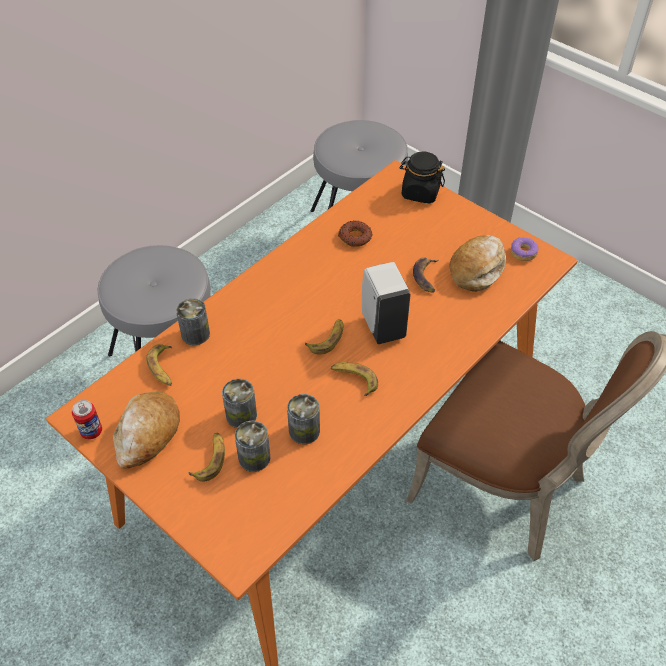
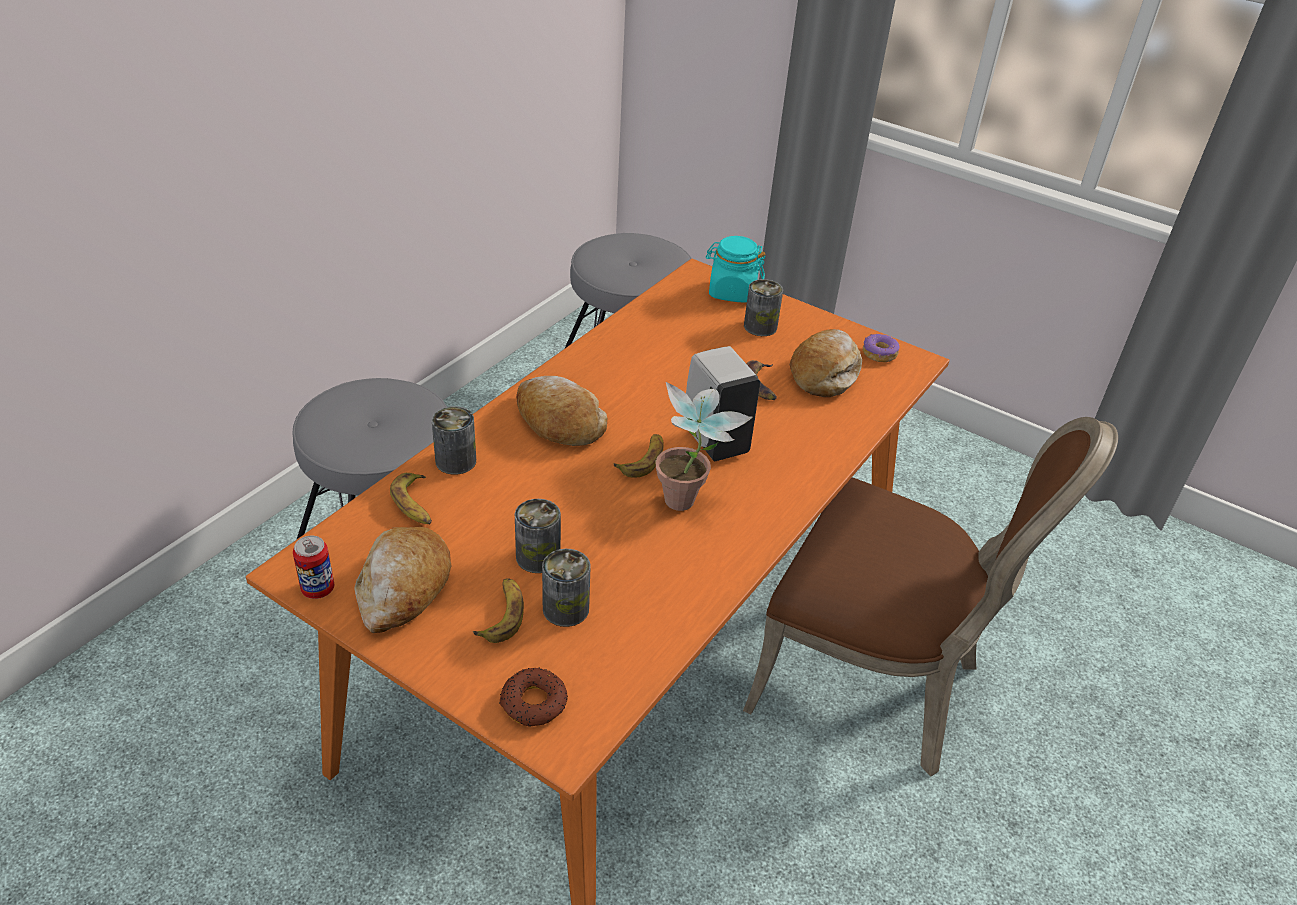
camera: 10 degrees left, 10 degrees down
(272, 304) = (559, 422): none -> bread
(304, 431) = (631, 571): can -> can (760, 326)
(354, 379) = (689, 506): banana -> potted plant
(355, 237) = (657, 343): donut -> donut (533, 703)
(420, 192) = (732, 292): black jar -> turquoise jar

